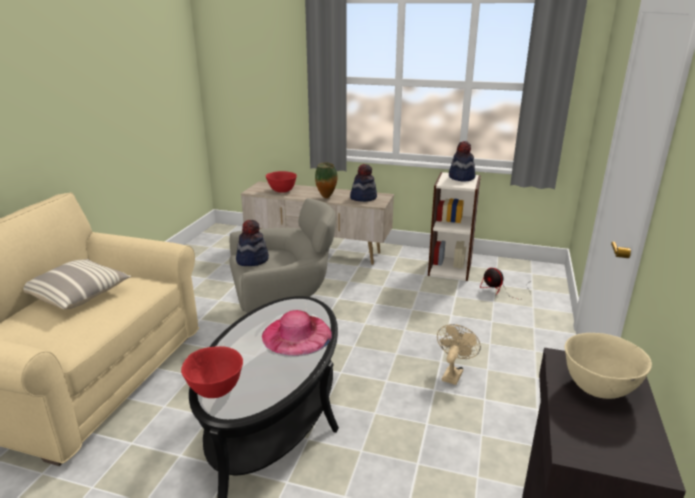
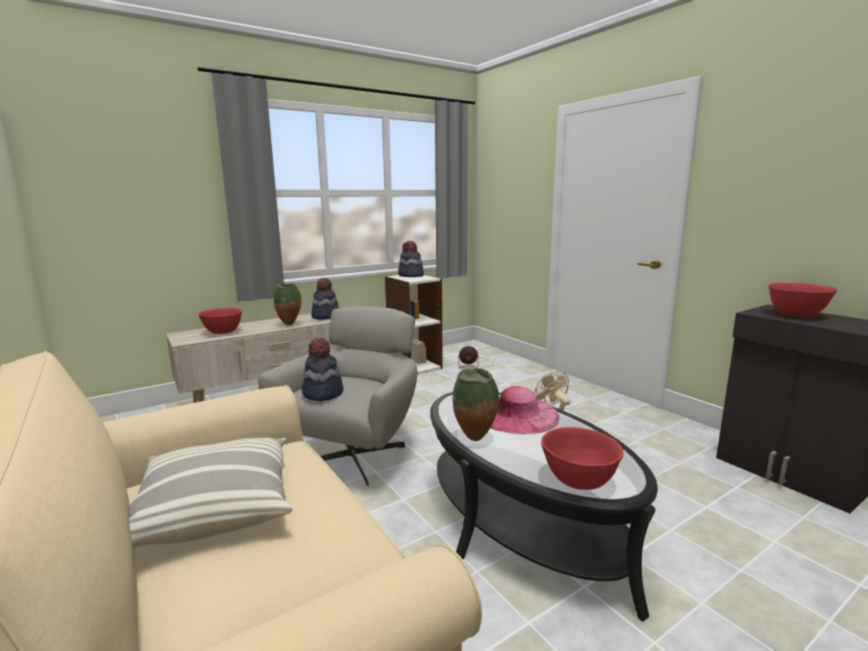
camera: 50 degrees left, 10 degrees down
(239, 333) = (475, 440): none -> vase
(599, 388) = (797, 315): beige bowl -> red bowl

